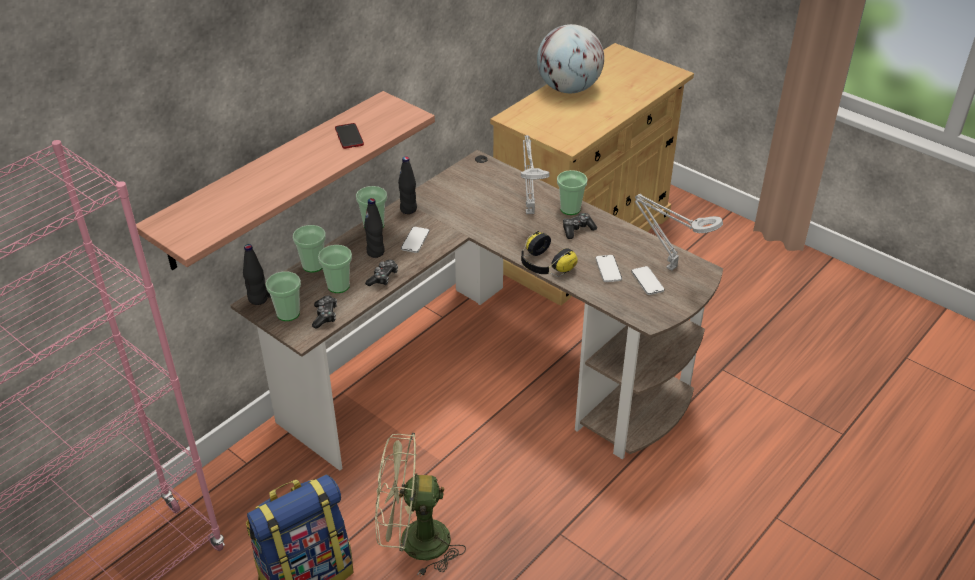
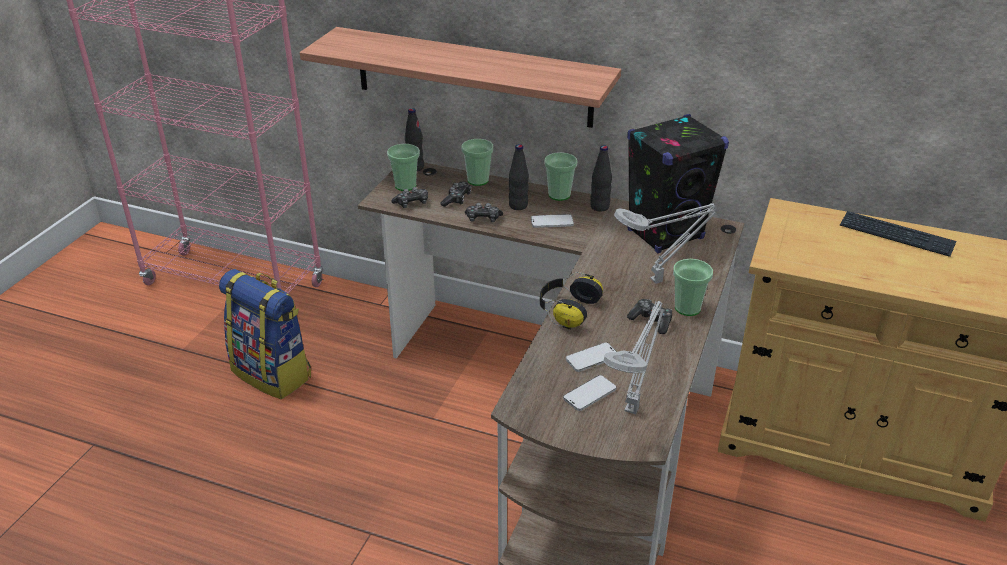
camera: 70 degrees right, 5 degrees down
(338, 286) = (457, 199): cup -> game controller
(349, 137) = (522, 70): phone -> none
(413, 542) = (326, 427): green fan -> none
(470, 189) = (665, 234): none -> black speaker
(568, 89) = (896, 235): globe -> keyboard

